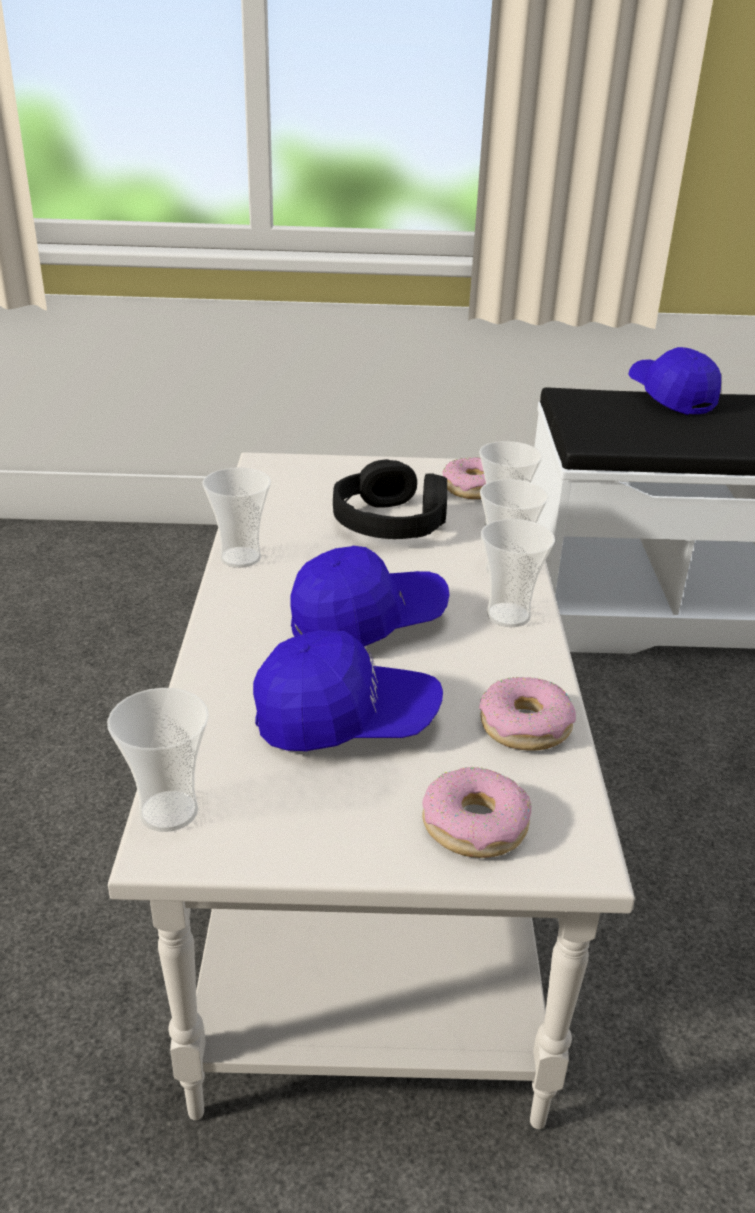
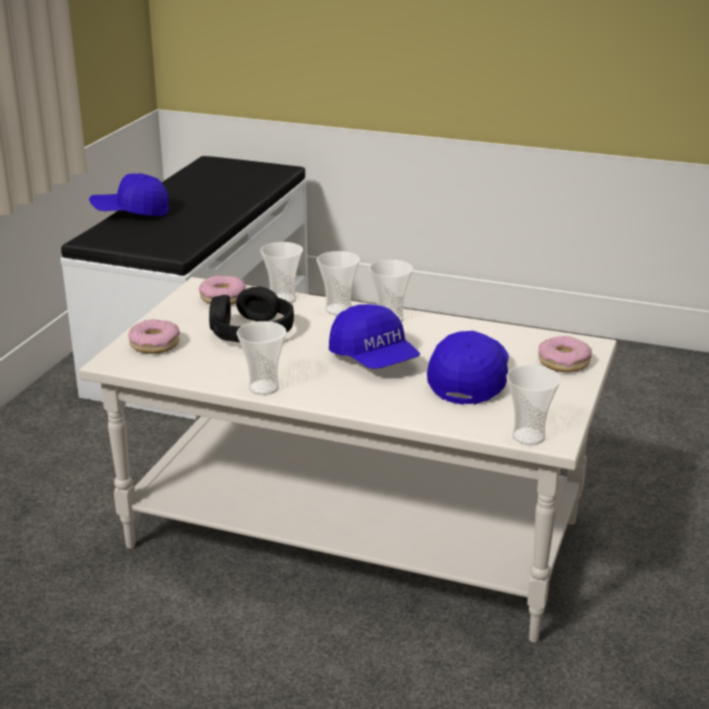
camera: 70 degrees left, 5 degrees down
(367, 623) = (374, 359): blue cap -> blue cap turned 150 degrees clockwise
(525, 725) = (494, 336): donut -> donut (155, 344)

